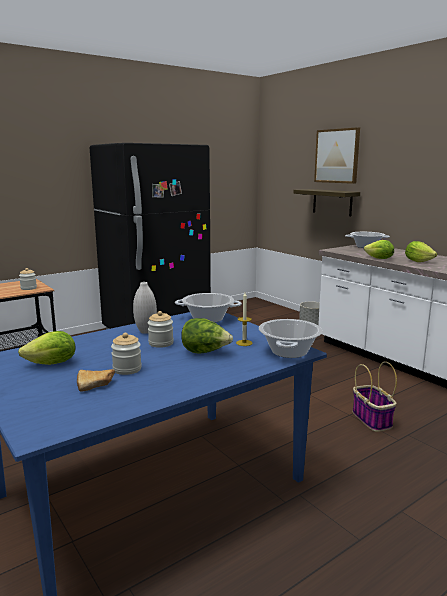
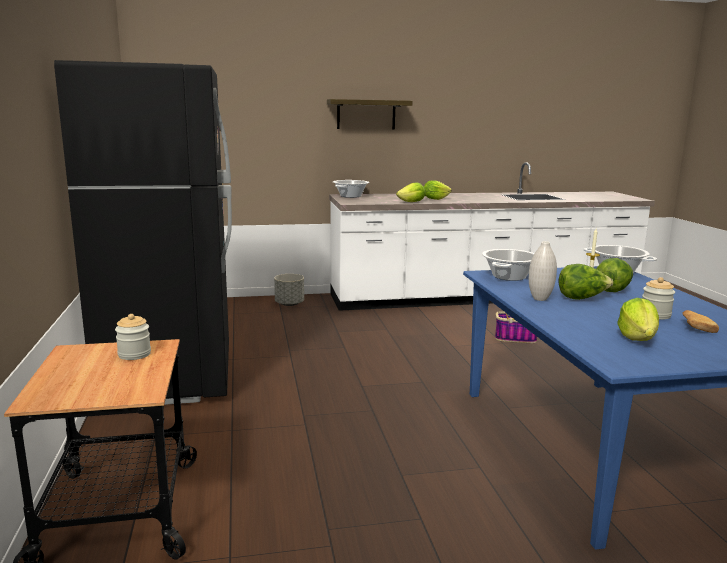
camera: 65 degrees left, 0 degrees up
(161, 343) = (581, 298): jar -> lettuce
(332, 202) = (278, 151): shelf -> shelf (366, 114)
(337, 156) = (280, 95): picture -> none

